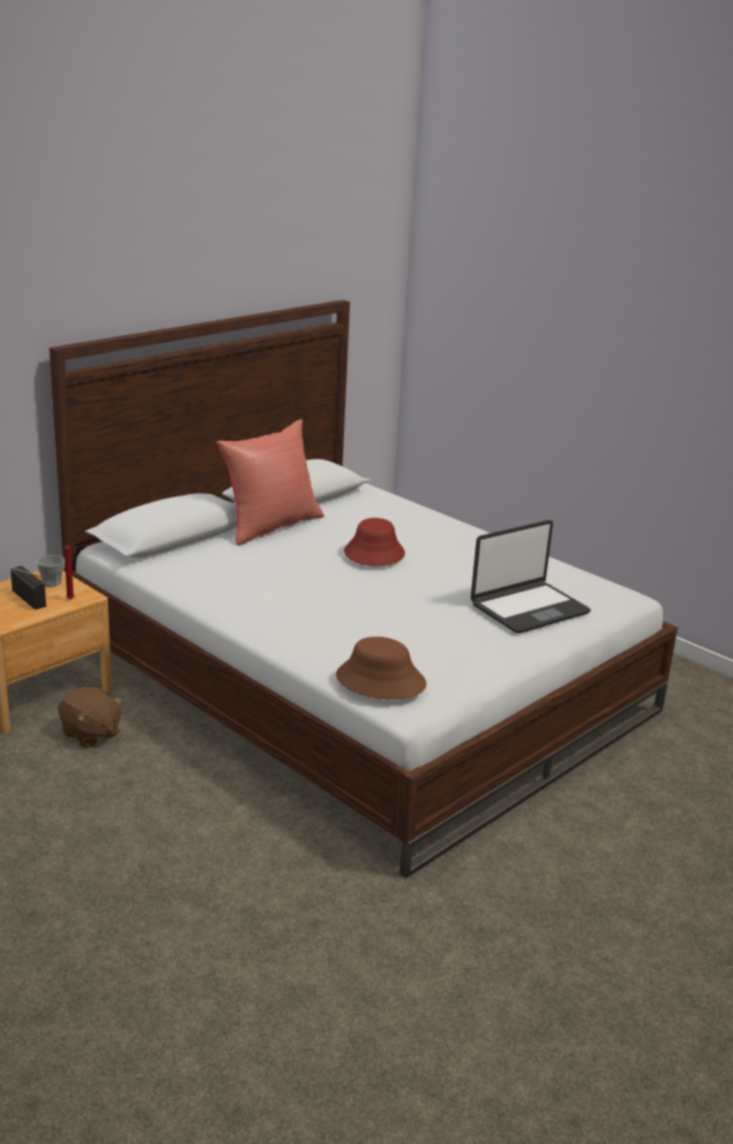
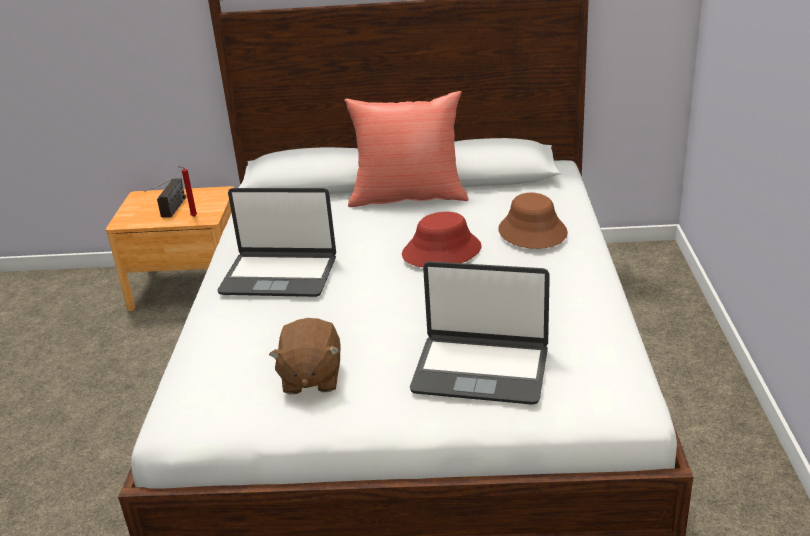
camera: 50 degrees right, 5 degrees up
(52, 582) = (208, 199): cup -> none
(90, 734) = (168, 335): brown plush toy -> brown plush toy (311, 378)
(287, 604) = (279, 275): none -> laptop
(380, 681) = (200, 382): brown hat -> brown hat (532, 232)

